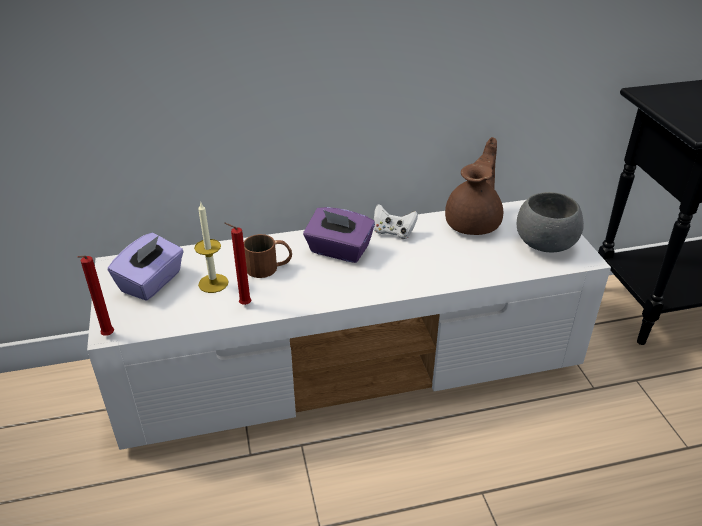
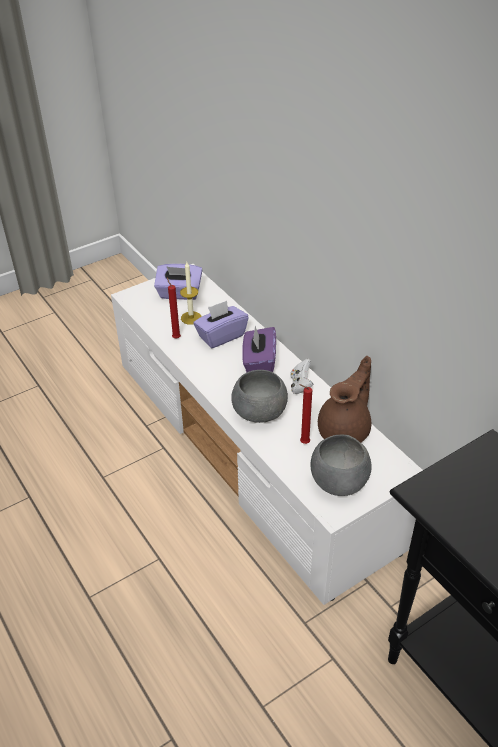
camera: 70 degrees right, 5 degrees up
(107, 336) = (123, 296): red candle -> red candle (303, 443)
(269, 267) = (221, 336): brown mug -> purple tissue box
(425, 270) = (259, 414): none -> grey bowl
(474, 223) = (345, 430): brown teapot -> brown teapot turned 60 degrees counterclockwise

